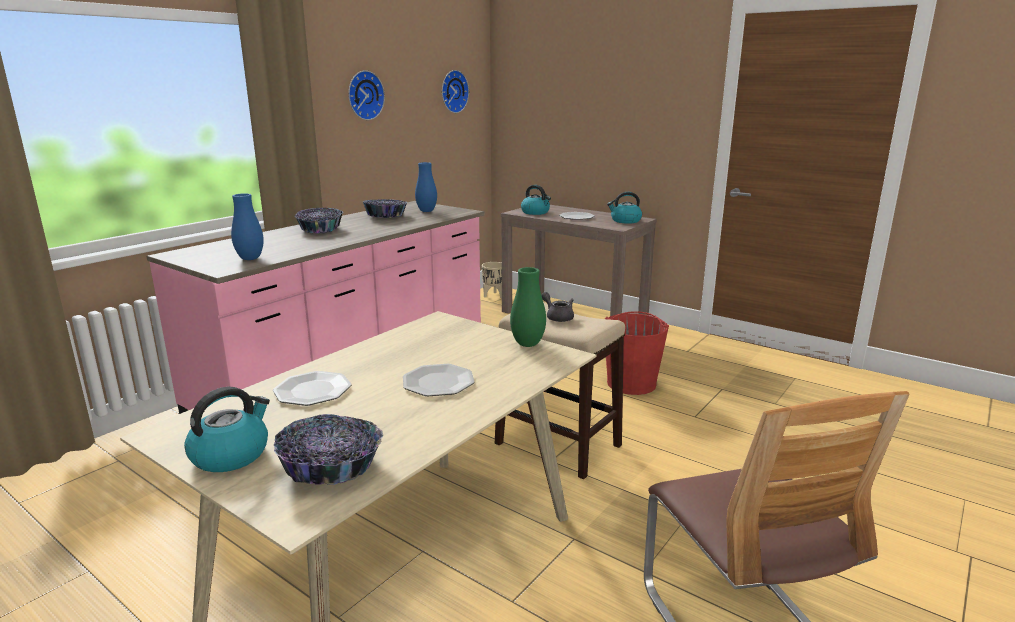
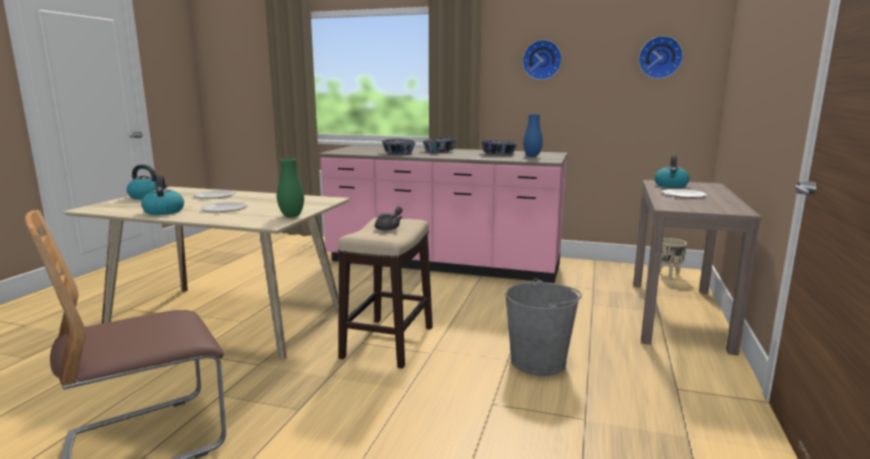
camera: 70 degrees right, 5 degrees down
(250, 258) = (357, 152): blue vase -> none
(331, 467) = (128, 207): bowl -> bowl (398, 153)
(625, 221) = (711, 207): kettle -> kettle (163, 211)
(631, 383) = (538, 361): red bucket -> grey bucket

